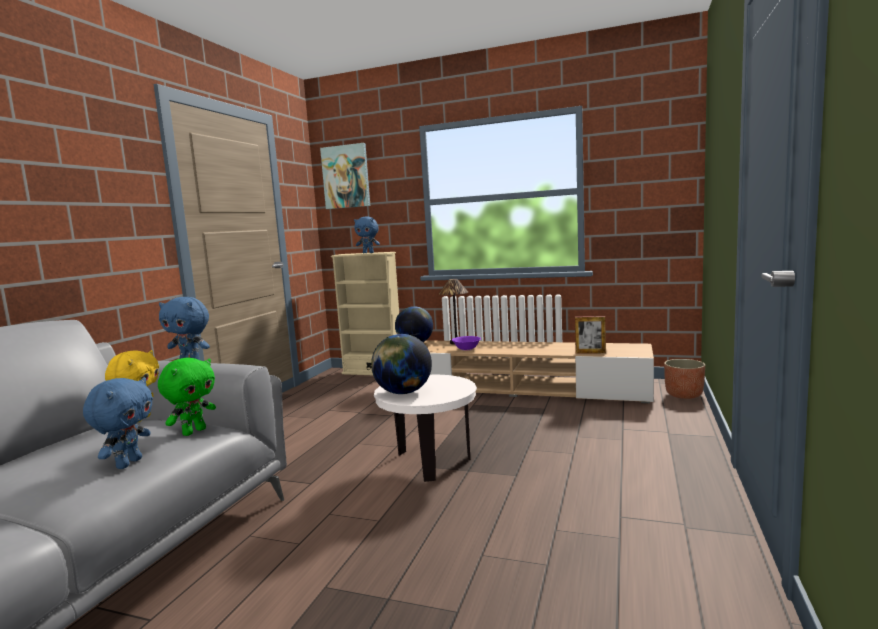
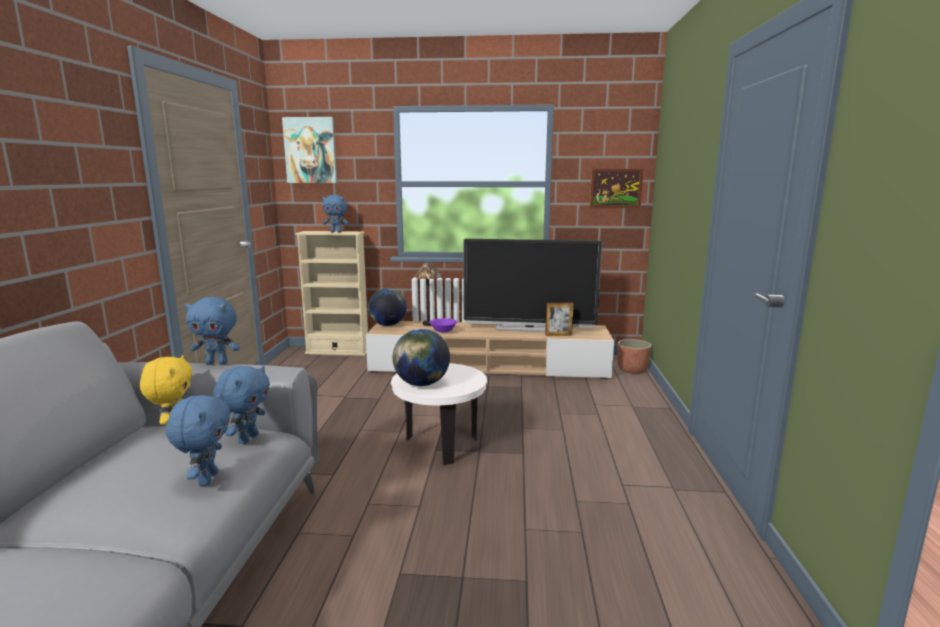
camera: 15 degrees left, 5 degrees up
(194, 431) = (247, 438): green plush toy -> blue plush toy
(560, 346) = (529, 328): none -> television
(658, 189) = (615, 188): none -> picture

